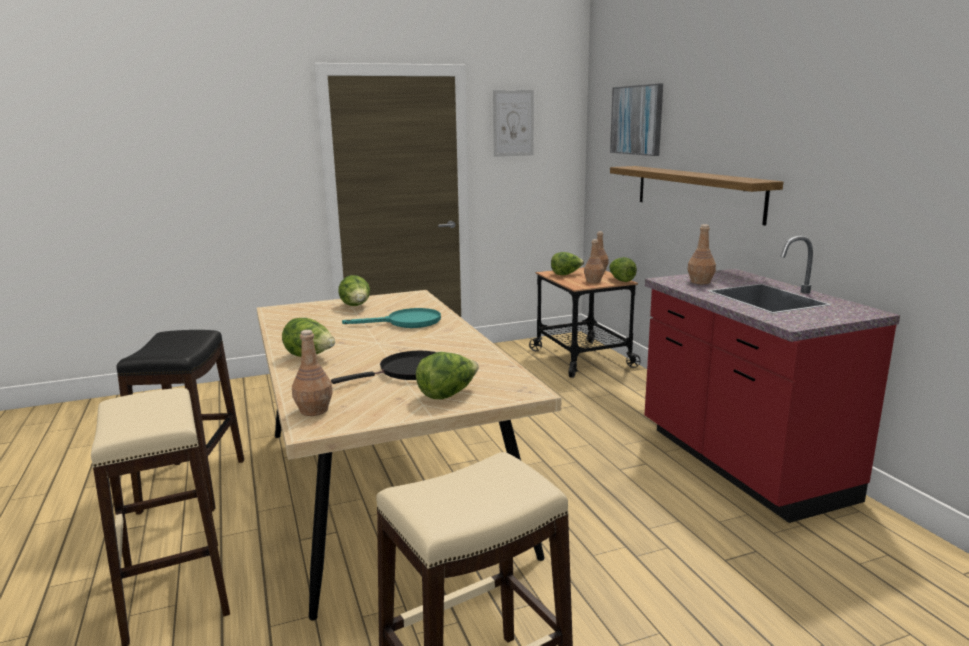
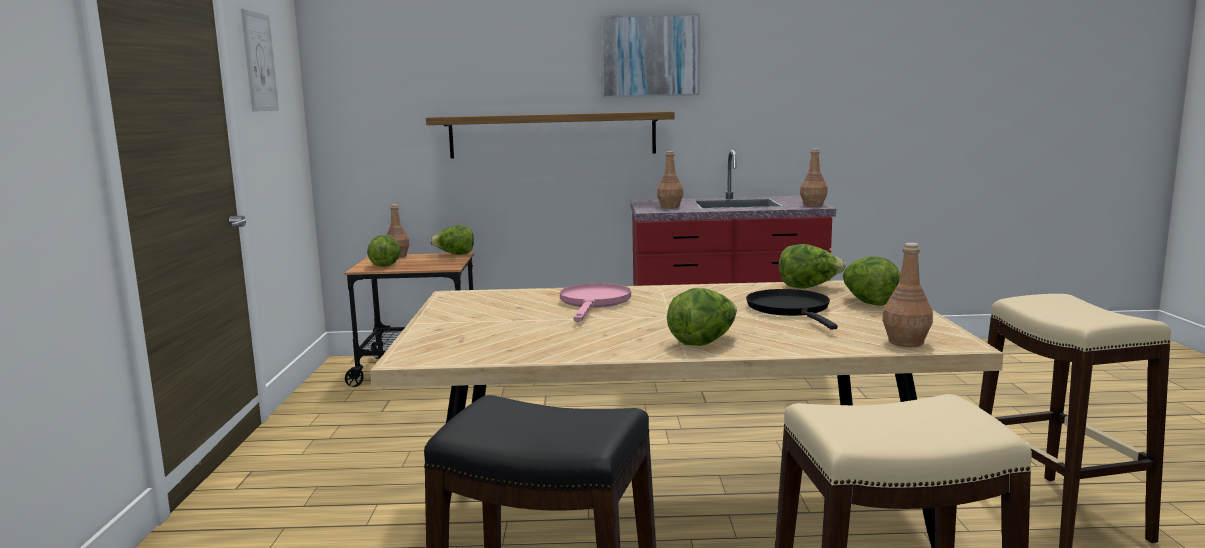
camera: 70 degrees left, 5 degrees down
(356, 306) = (475, 319): lettuce -> lettuce (809, 287)
(406, 322) = (594, 303): turquoise frying pan -> pink frying pan
(593, 281) = (439, 261): brown bottle -> brown bottle (813, 205)
(637, 120) = (428, 62): picture -> picture (649, 56)

